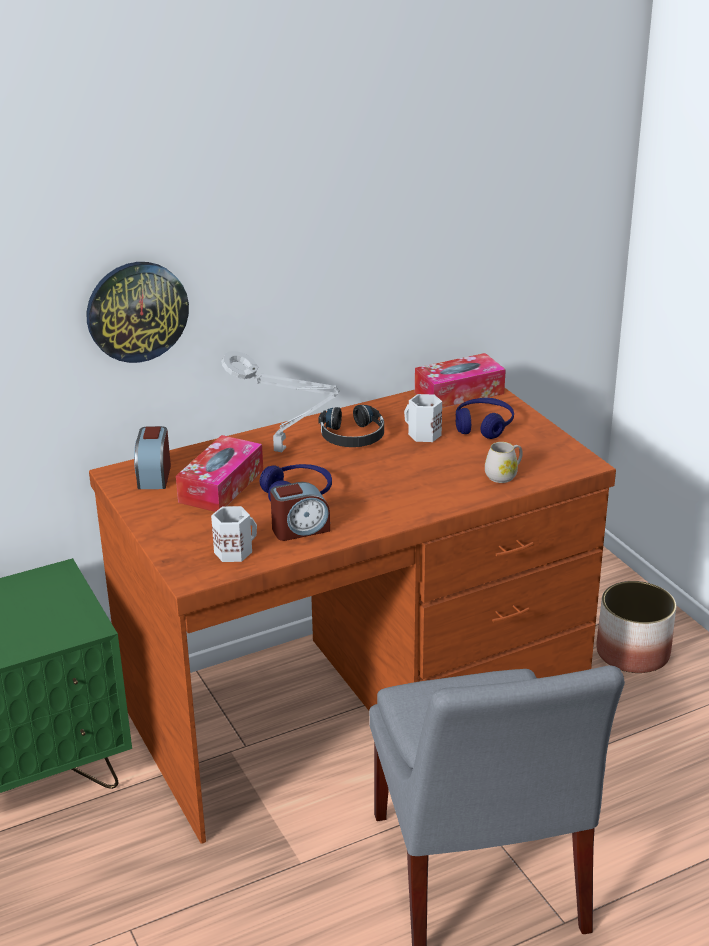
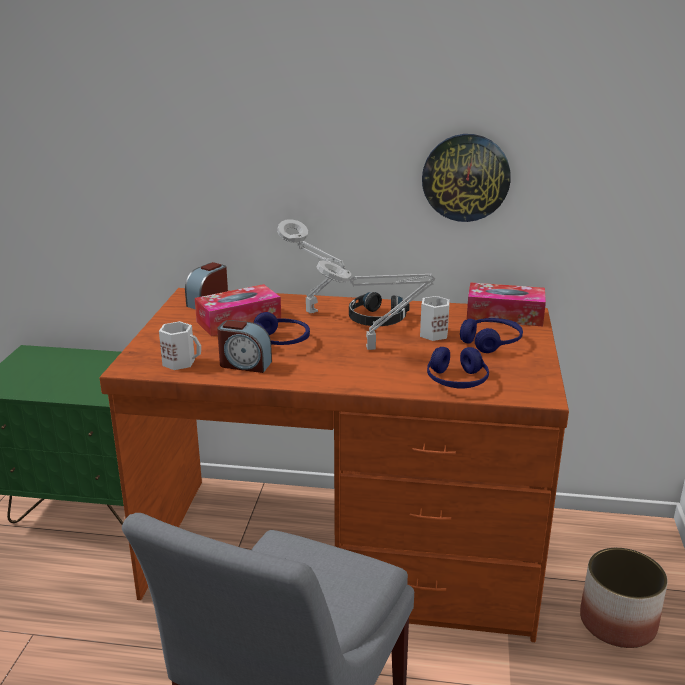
camera: 35 degrees right, 5 degrees down
(137, 311) = (226, 169): wall clock -> wall clock (465, 177)
(393, 468) = (374, 348): none -> grey table lamp
(504, 475) = (456, 381): white mug -> blue headphones

